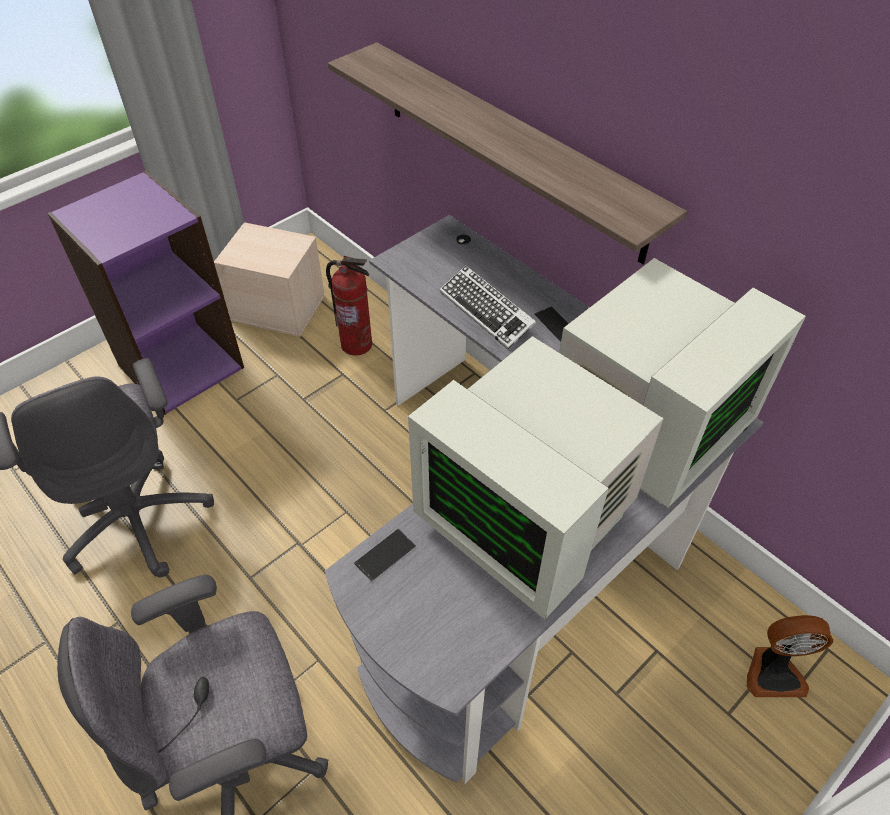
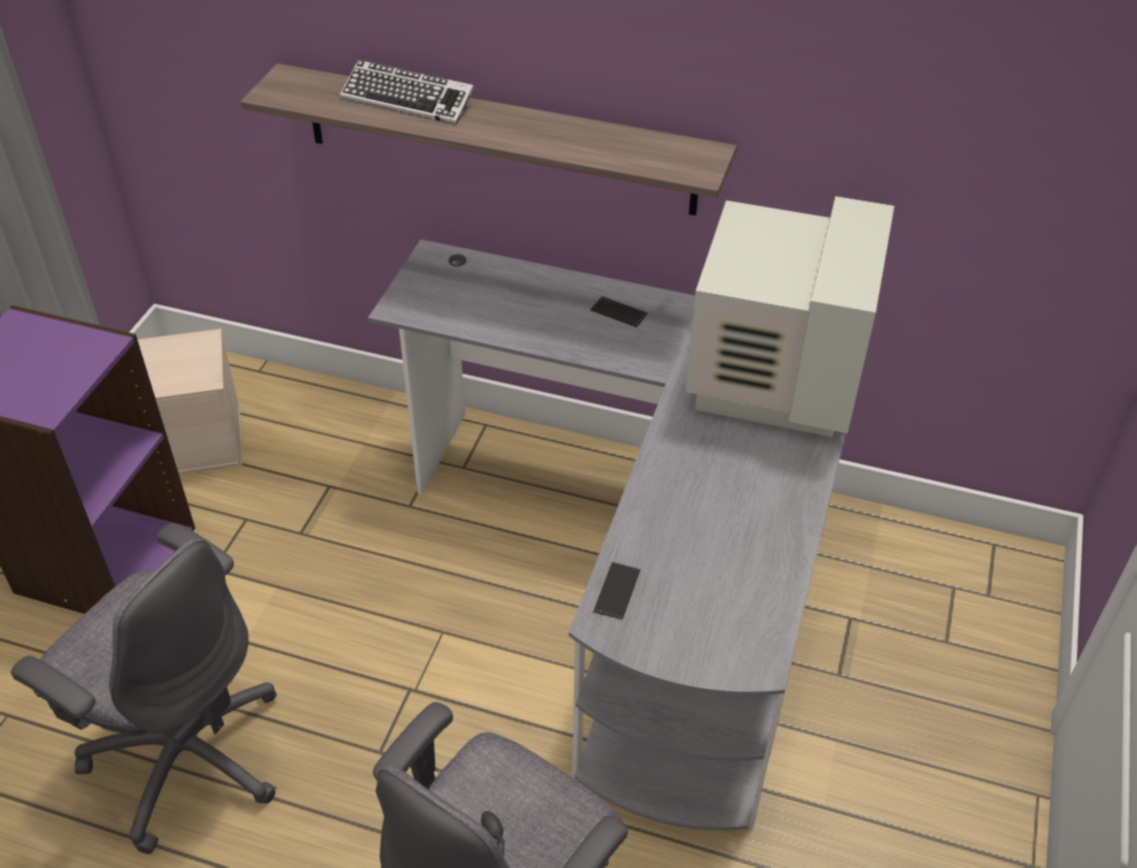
camera: 30 degrees left, 5 degrees down
(357, 344) = (322, 446): fire extinguisher -> none
(486, 311) = (539, 325): keyboard -> keyboard (407, 100)
(528, 518) = (725, 500): monitor -> none
(773, 672) = (961, 586): fan -> none

